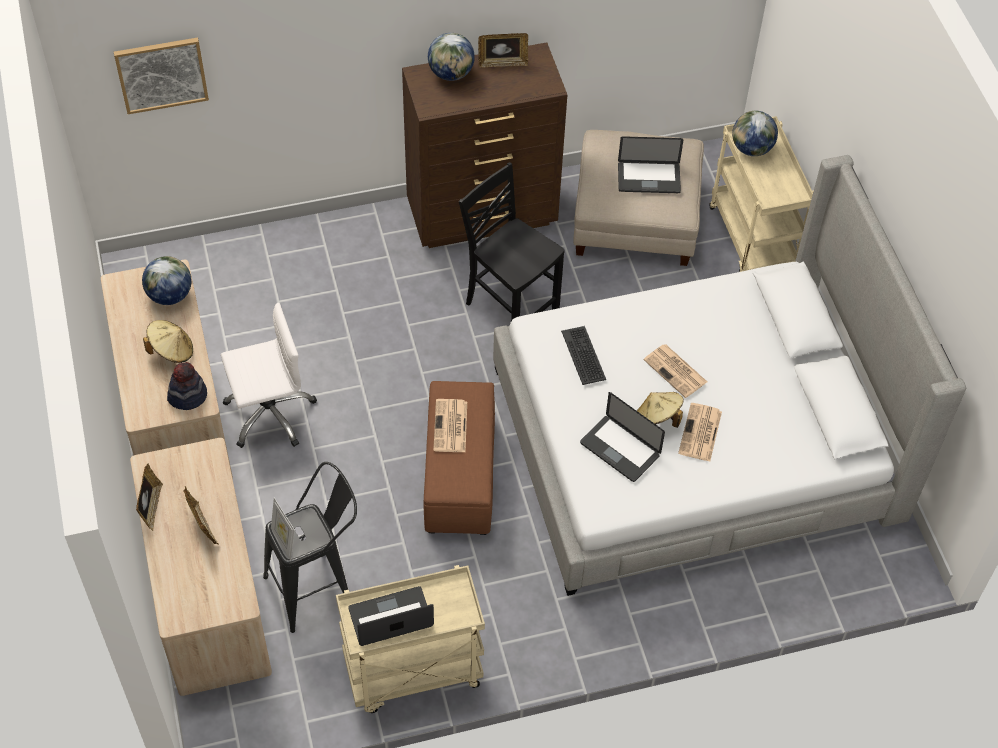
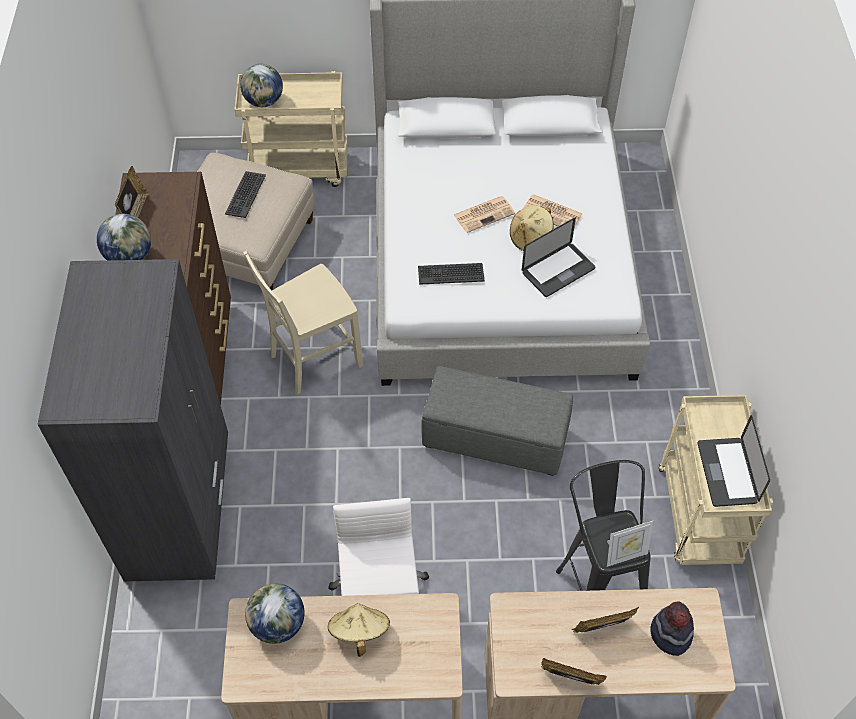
camera: 75 degrees left, 0 degrees up
(161, 74) = (32, 519): picture -> none
(187, 395) = (426, 623): hat -> hat (670, 634)
(327, 247) = (180, 505): none -> grey wardrobe
(451, 427) = (483, 407): newspaper -> none
(459, 474) = (493, 438): brown ottoman -> grey ottoman
(510, 307) = (313, 360): black chair -> beige chair
(648, 178) = (245, 194): laptop -> keyboard

